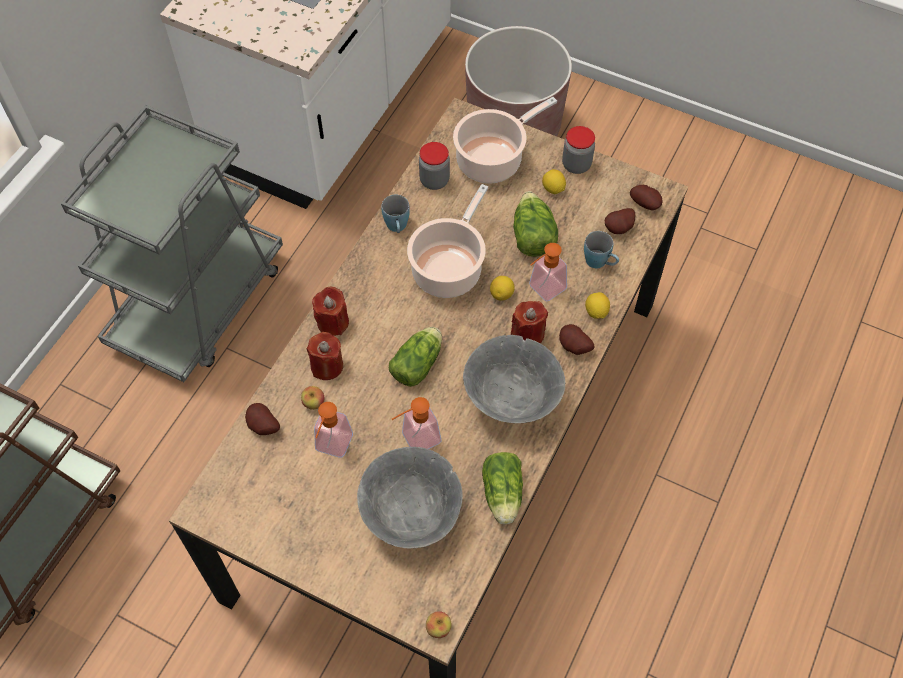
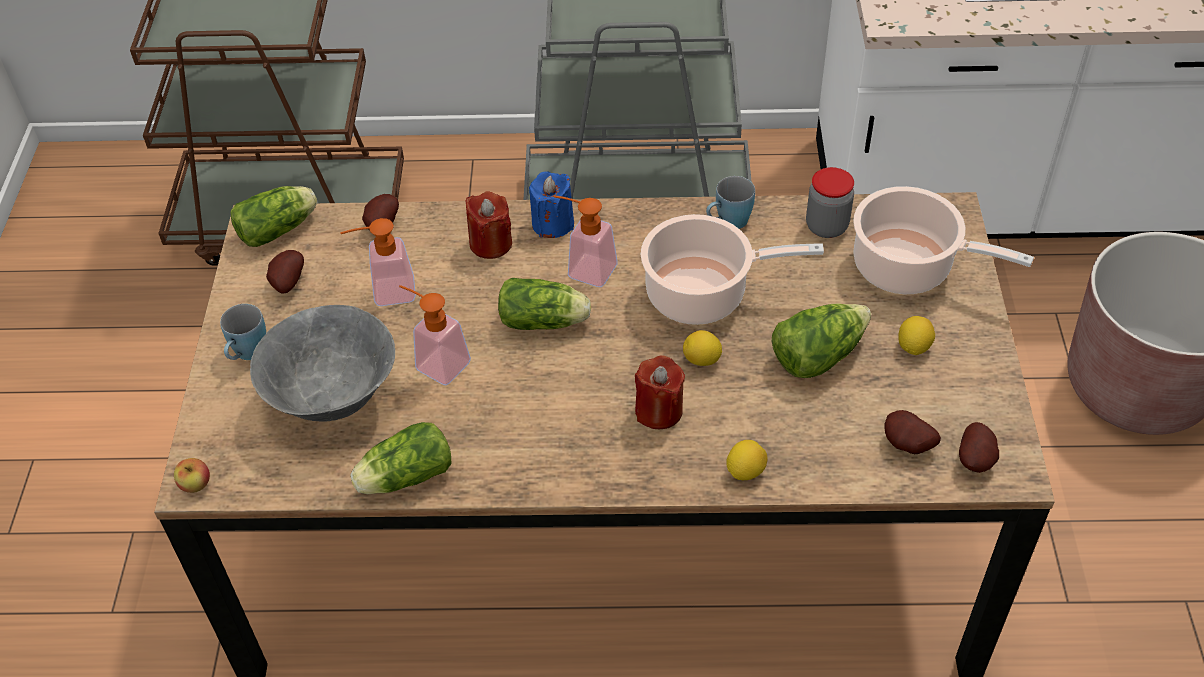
camera: 65 degrees right, 10 degrees down
(219, 495) = (280, 229): none -> lettuce
(314, 403) = (435, 253): apple -> none
(333, 322) = (553, 224): red candle -> blue candle
(511, 399) = (548, 432): grey bowl -> none
(542, 290) = (738, 399): soap dispenser -> soap dispenser (584, 268)
(573, 347) = (670, 467): potato -> potato (287, 283)
(576, 165) = (976, 356): jar -> none
(600, 263) = (830, 445): blue mug -> blue mug (247, 354)

